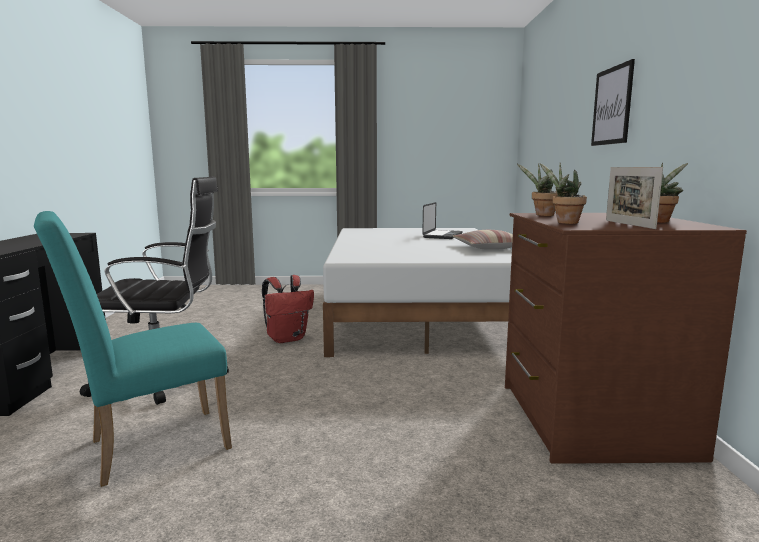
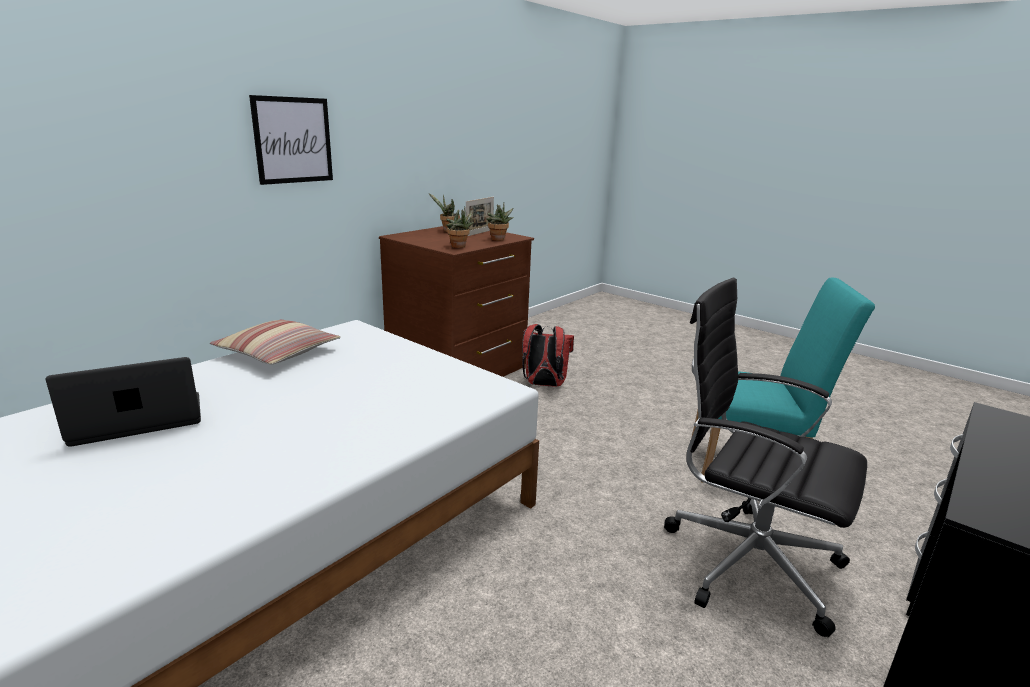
camera: 140 degrees left, 10 degrees up
(287, 338) = (537, 576): red backpack -> red backpack (543, 384)

